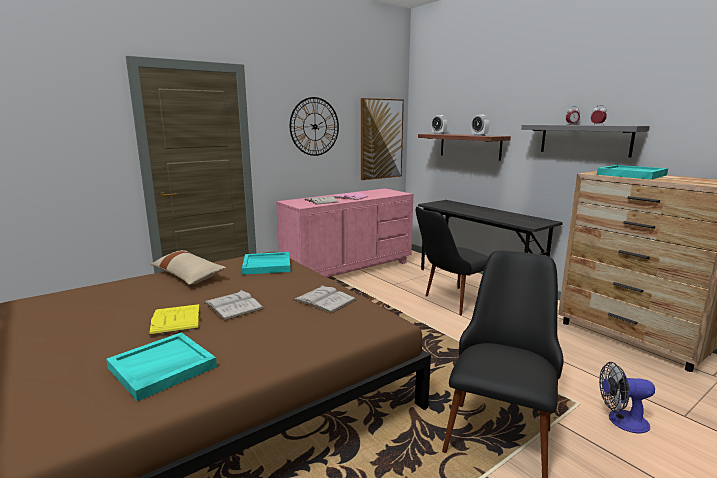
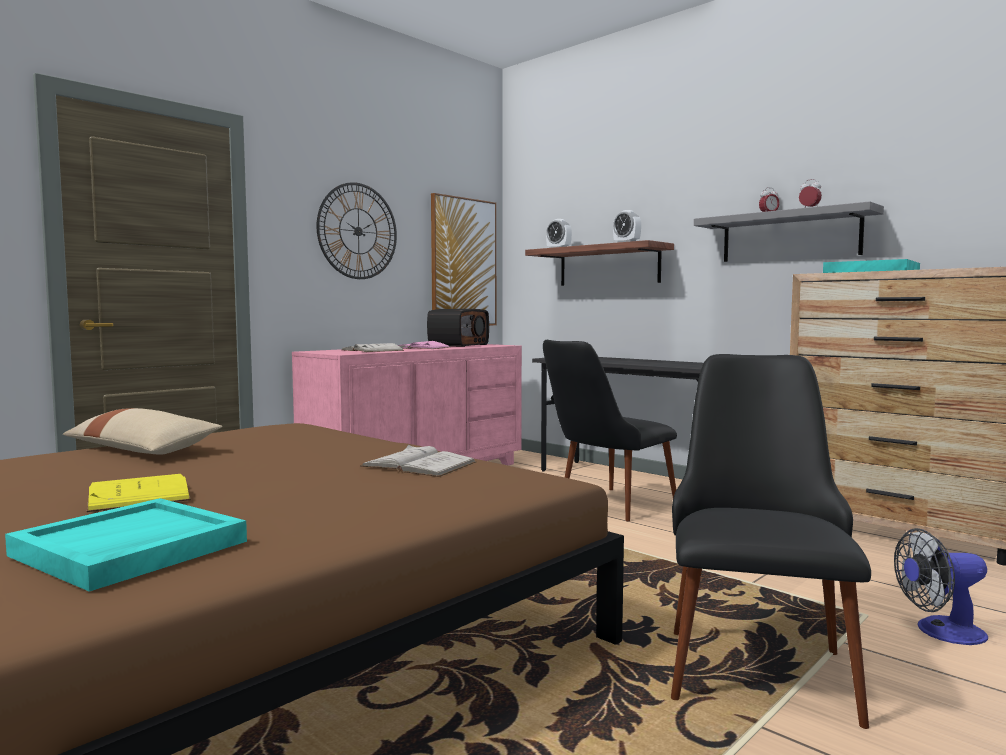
camera: 10 degrees left, 10 degrees down
(233, 305) = (248, 475): white book -> none
(267, 265) = (293, 434): turquoise tray -> none
(375, 192) = (458, 345): none -> radio

